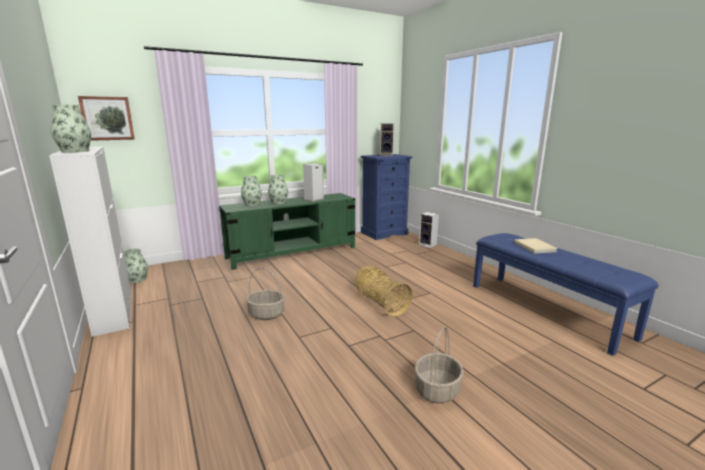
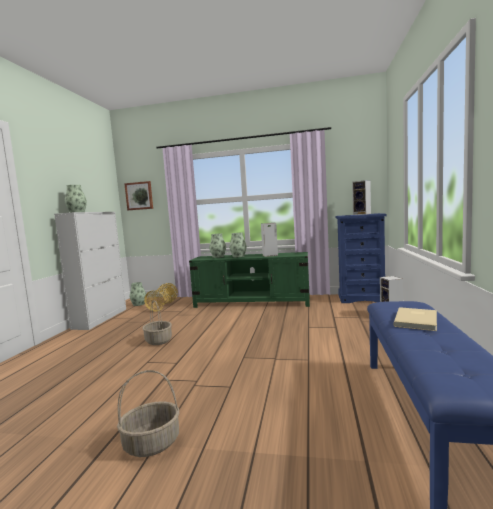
camera: 40 degrees right, 10 degrees down
(380, 302) = (246, 355): basket -> basket (164, 305)

